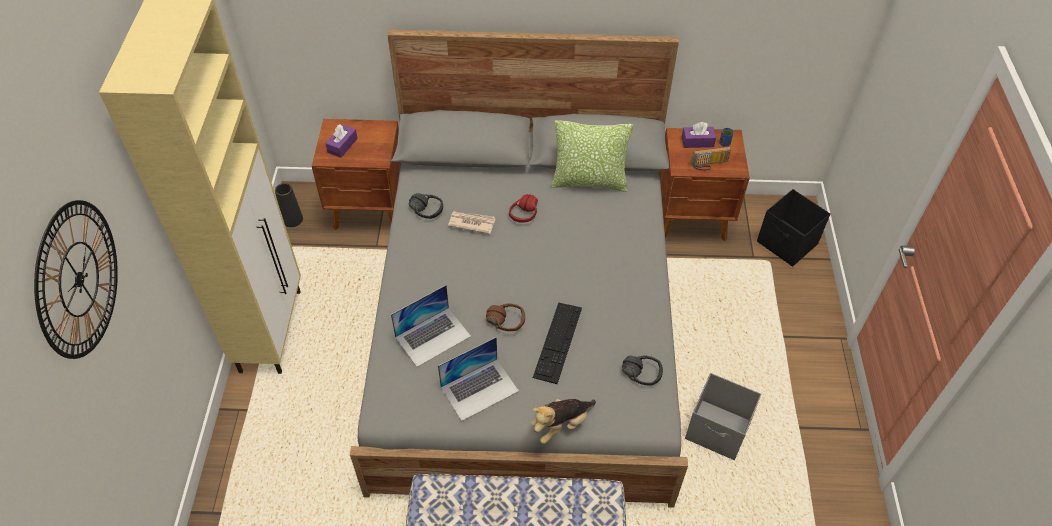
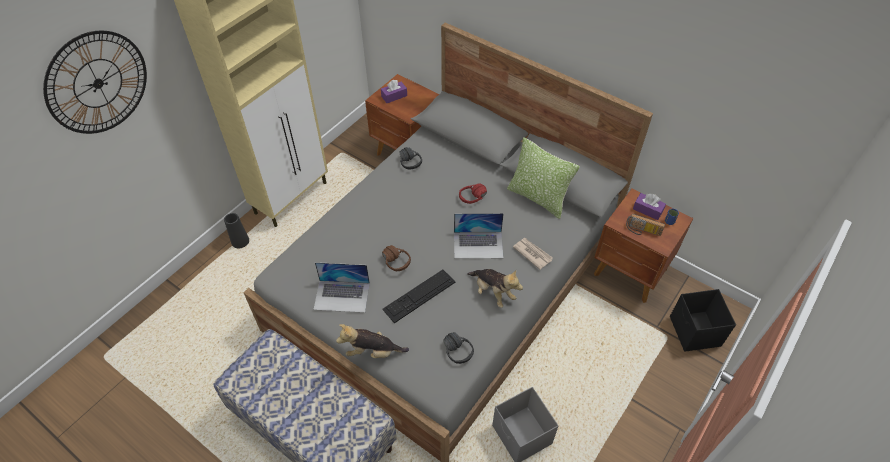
camera: 35 degrees right, 0 degrees up
(292, 219) = (357, 136): black vase -> black vase (240, 242)
(433, 336) = (341, 245): laptop -> laptop (478, 245)
(471, 223) = (431, 185): newspaper -> newspaper (532, 253)
(626, 298) = (493, 292): none -> plush toy

